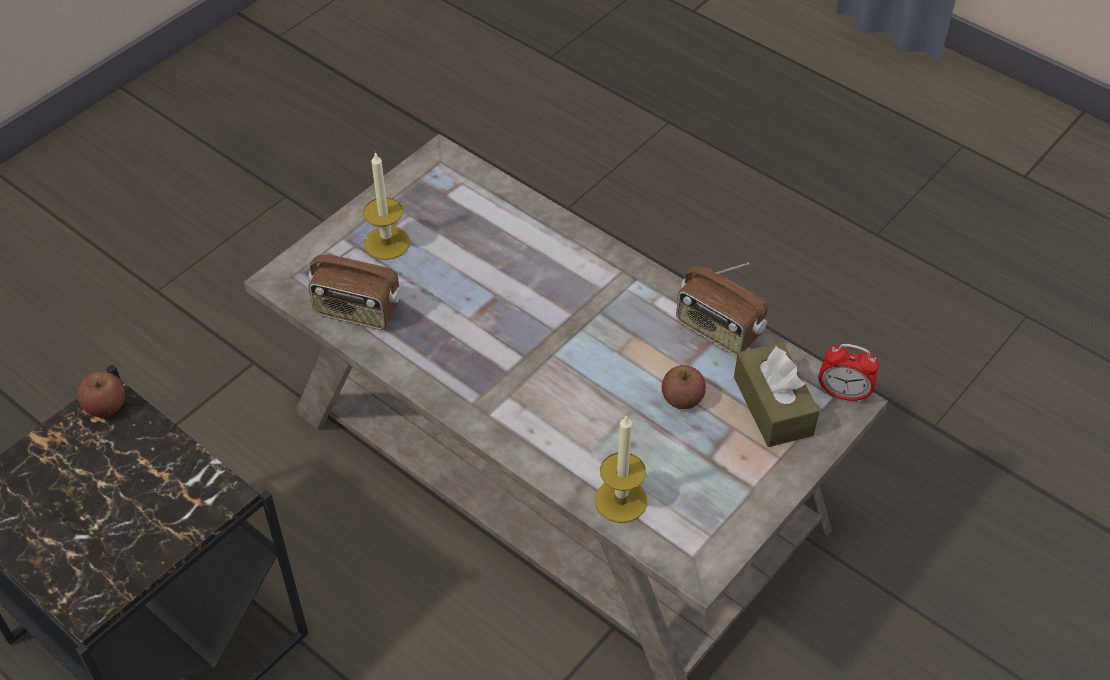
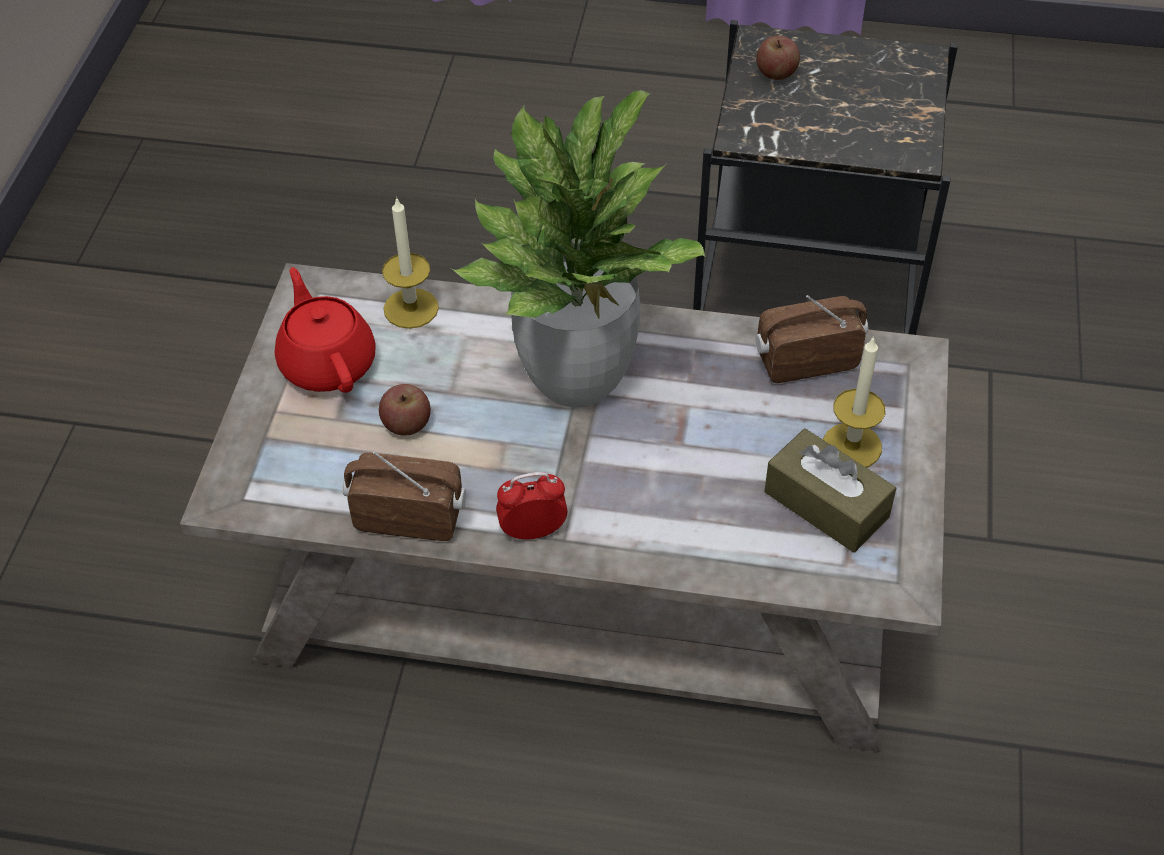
camera: 150 degrees right, 0 degrees up
(106, 406) = (910, 150): apple -> apple (776, 73)
(530, 376) = (577, 377): none -> potted plant
(717, 481) = (327, 363): none -> red teapot
(773, 406) = (305, 459): brown tissue box -> brown tissue box (826, 504)
(843, 394) = (233, 507): alarm clock -> alarm clock (533, 531)

